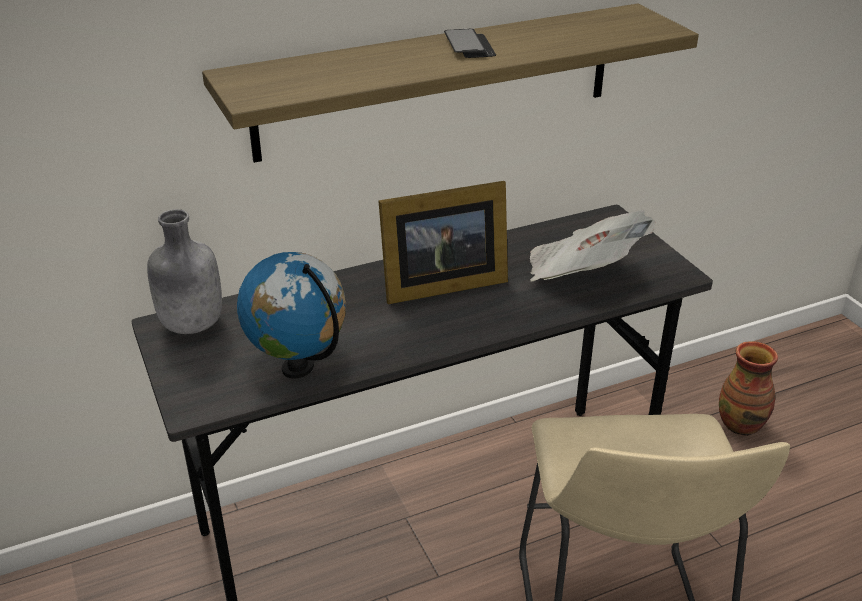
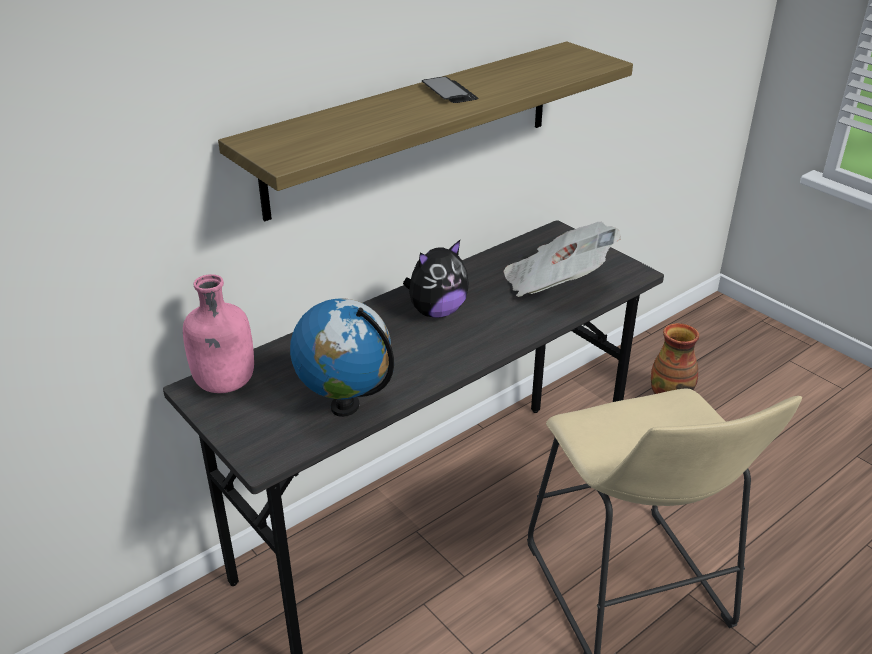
camera: 15 degrees left, 0 degrees up
(191, 325) = (224, 384): grey bottle -> pink bottle
(438, 284) = (436, 311): picture frame -> plush toy

